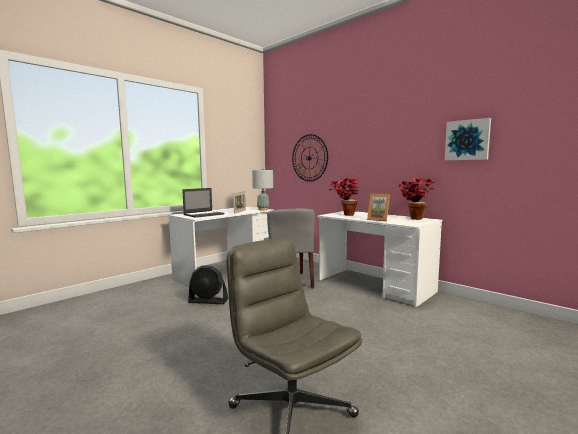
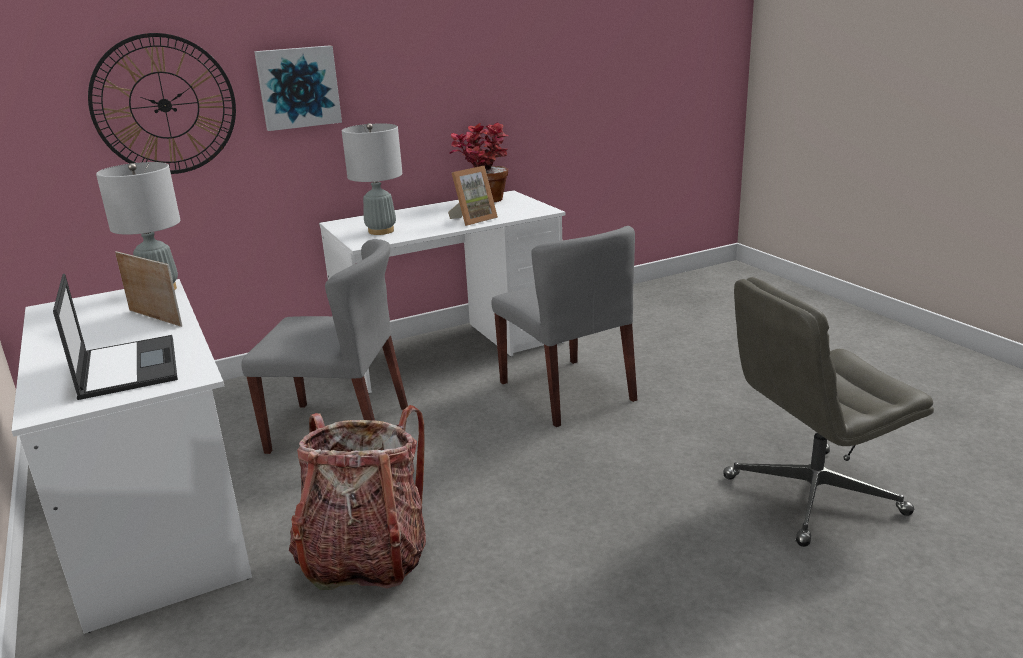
camera: 70 degrees left, 15 degrees up
(208, 301) = (365, 557): black fan -> backpack
(345, 214) = (381, 231): potted plant -> grey table lamp
(359, 316) = (567, 391): none -> grey chair
(467, 140) = (534, 47): picture -> picture (298, 87)

